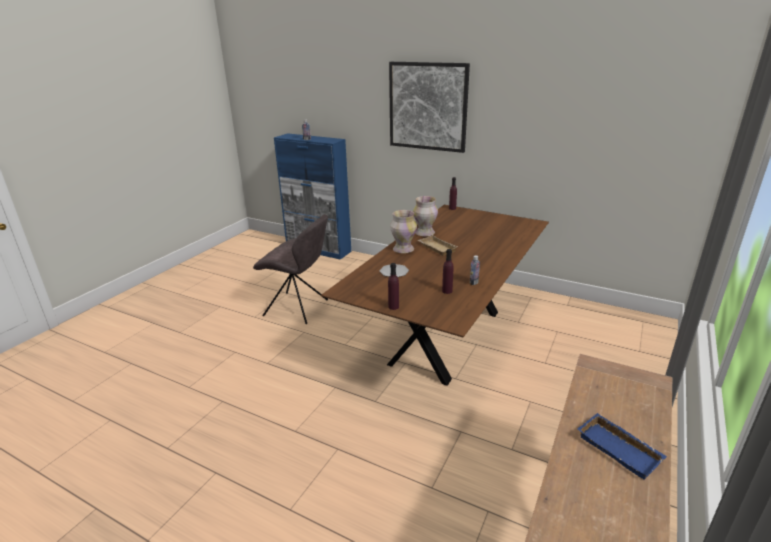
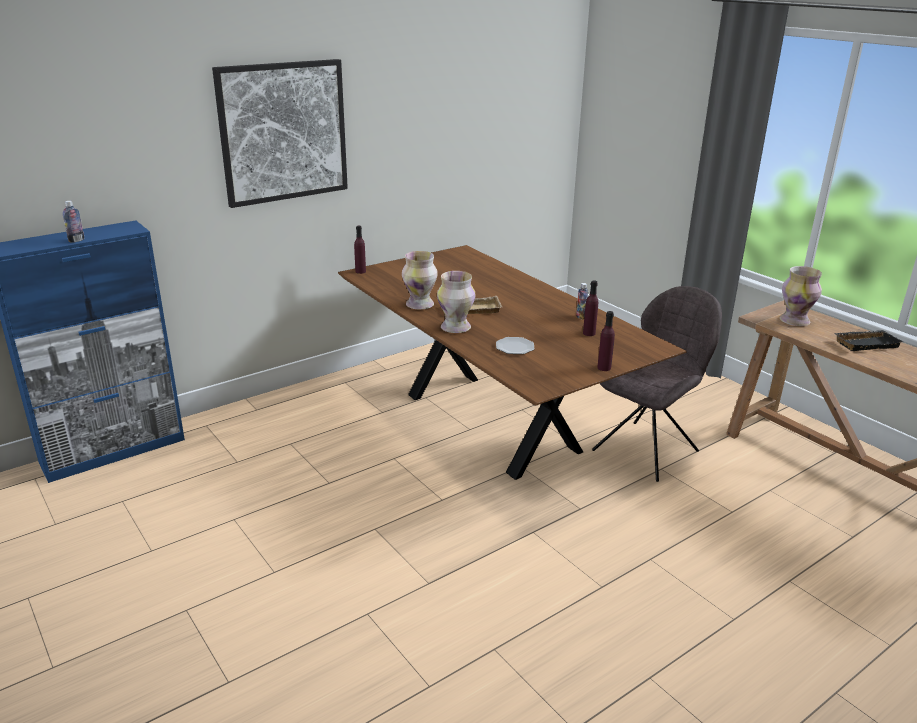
camera: 65 degrees left, 0 degrees up
(298, 308) = (298, 518): grey chair -> grey chair (648, 449)
(617, 389) = (794, 321): none -> vase
(620, 449) = (865, 343): blue tray -> black tray

